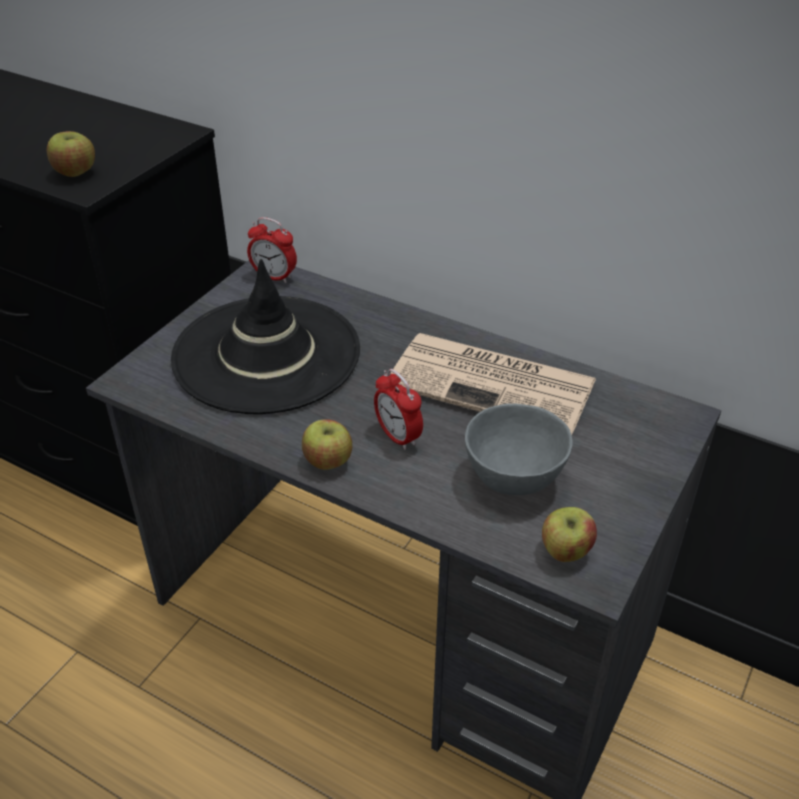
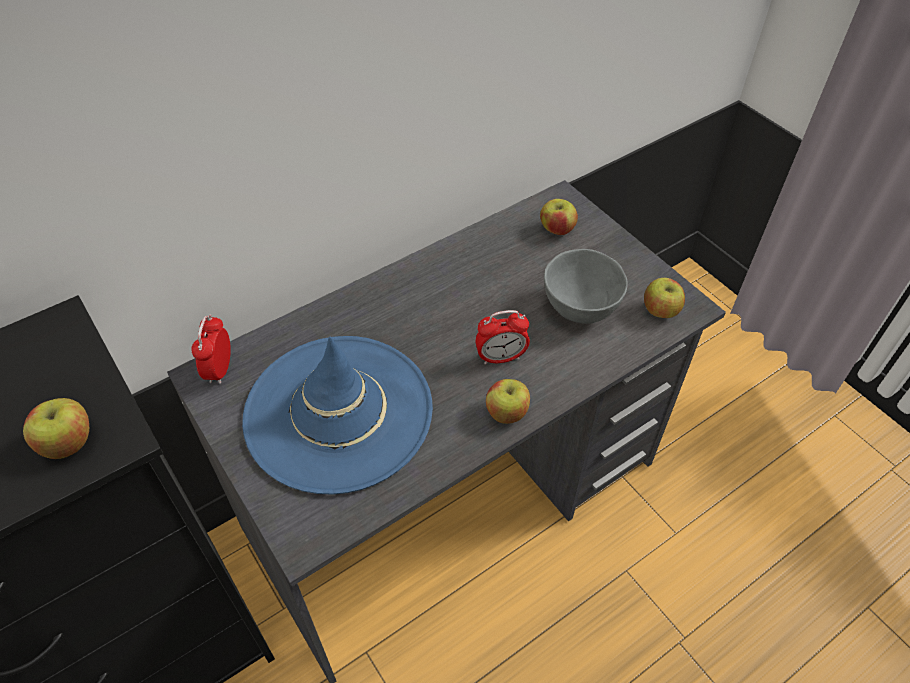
camera: 65 degrees left, 10 degrees up
(266, 354) = (338, 412): black hat -> blue hat
(274, 277) = (220, 369): alarm clock -> alarm clock turned 135 degrees clockwise
(495, 384) = (472, 277): newspaper -> none
(625, 426) = (557, 230): none -> apple

